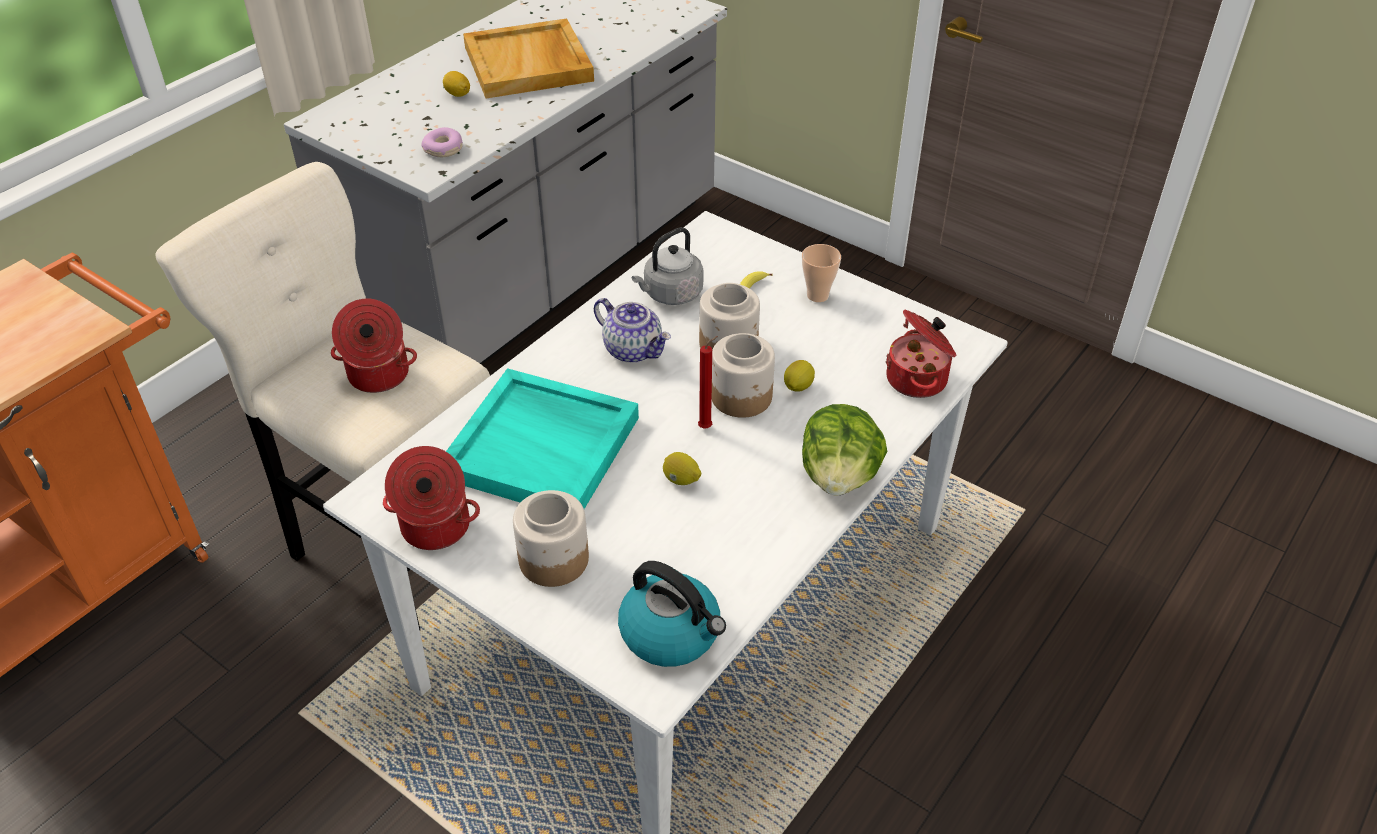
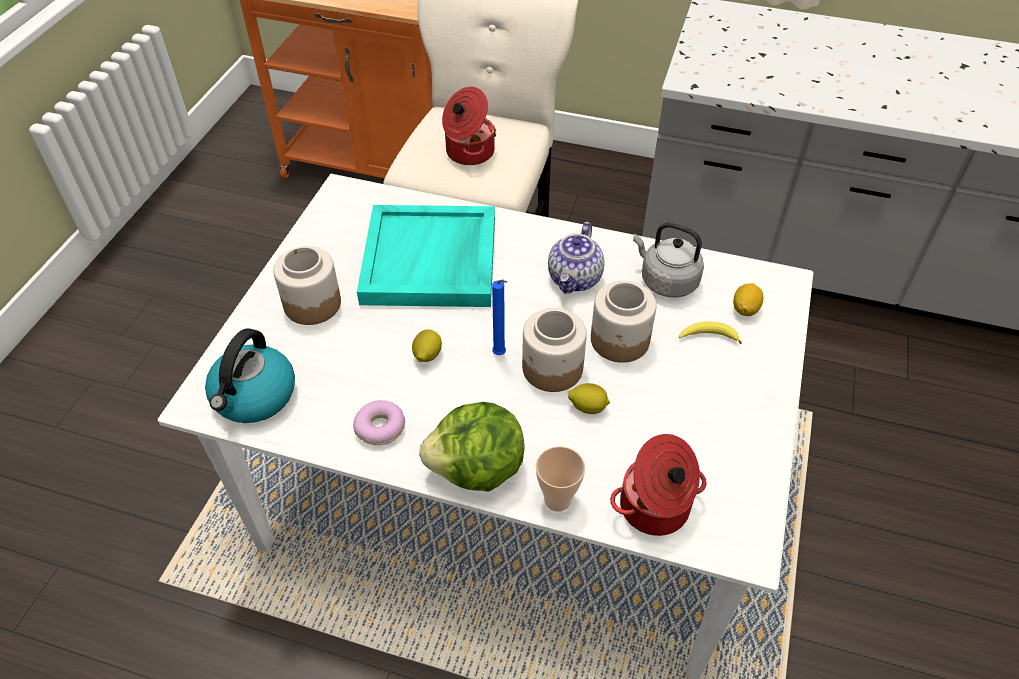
camera: 70 degrees right, 5 degrees up
(435, 528) = (324, 232): cooking pot -> none
(444, 149) = (726, 76): donut -> donut (380, 428)
(457, 94) = (811, 57): lemon -> lemon (745, 309)
(529, 64) = (898, 79): beige tray -> none
(707, 427) = (500, 355): red candle -> blue candle
(817, 295) = (738, 390): cup -> cup (557, 499)

